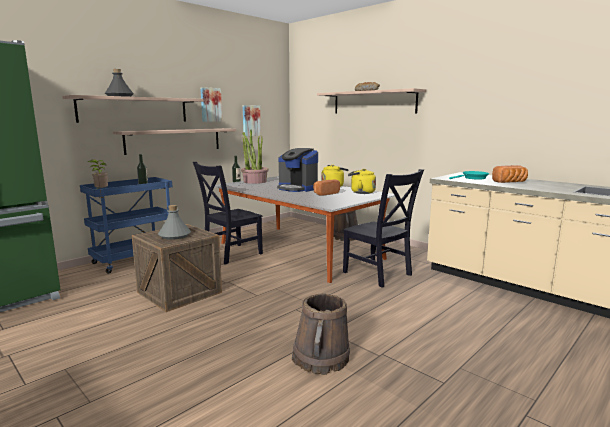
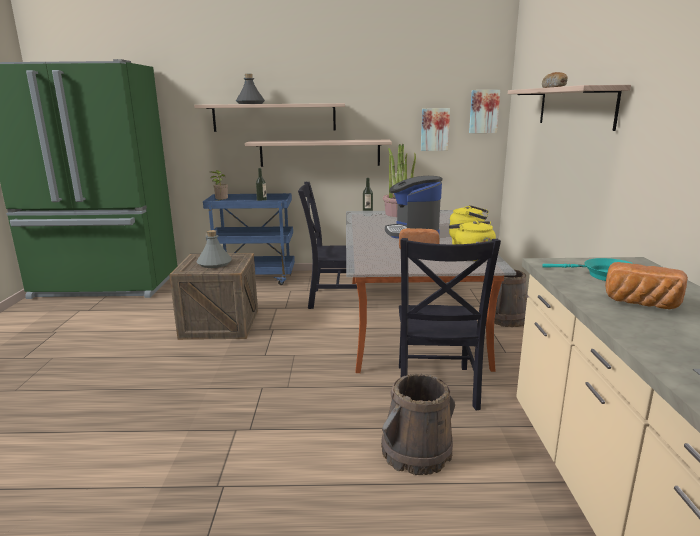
camera: 45 degrees right, 5 degrees up
(210, 104) = (372, 109): picture -> picture (483, 111)
(321, 358) = (172, 452): brown bucket -> brown bucket (416, 452)

